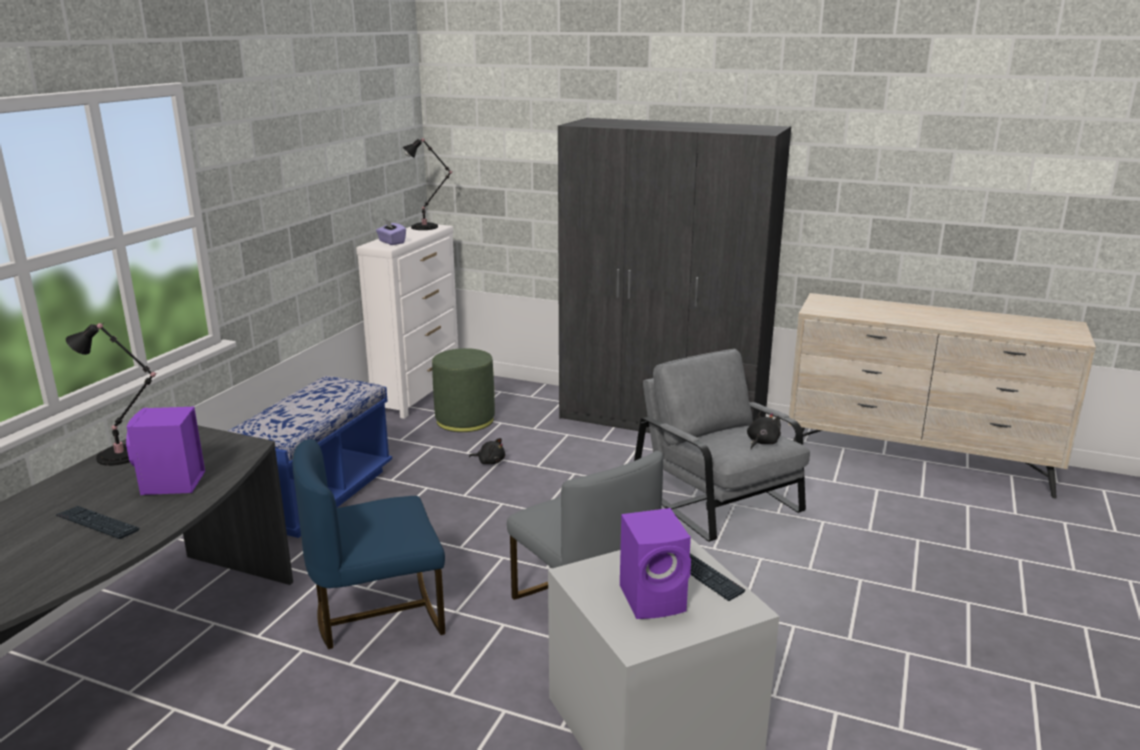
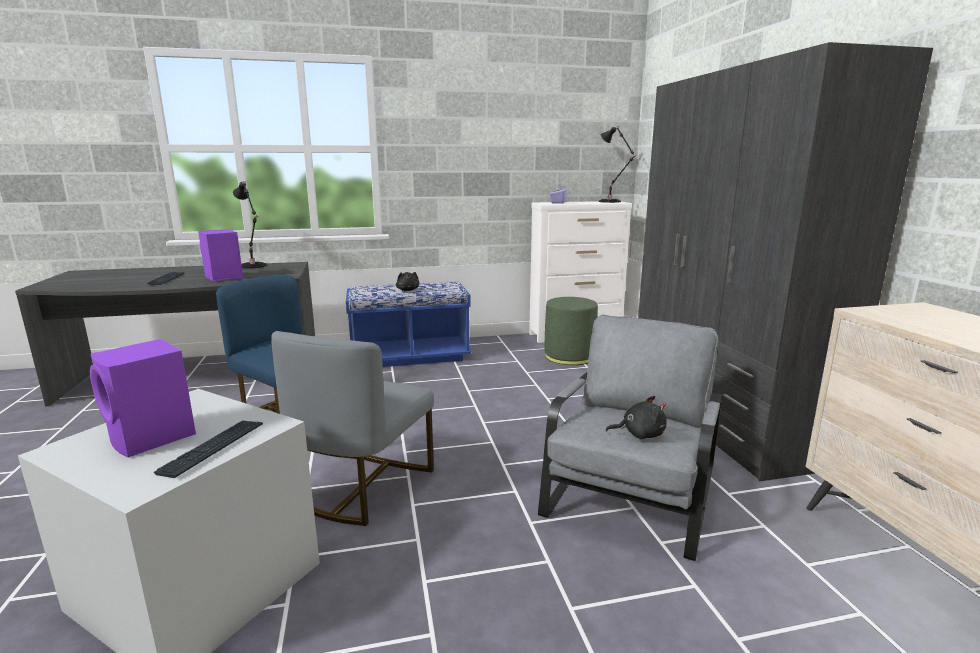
camera: 55 degrees right, 5 degrees down
(490, 462) = (526, 382): black plush toy -> black plush toy (408, 290)

